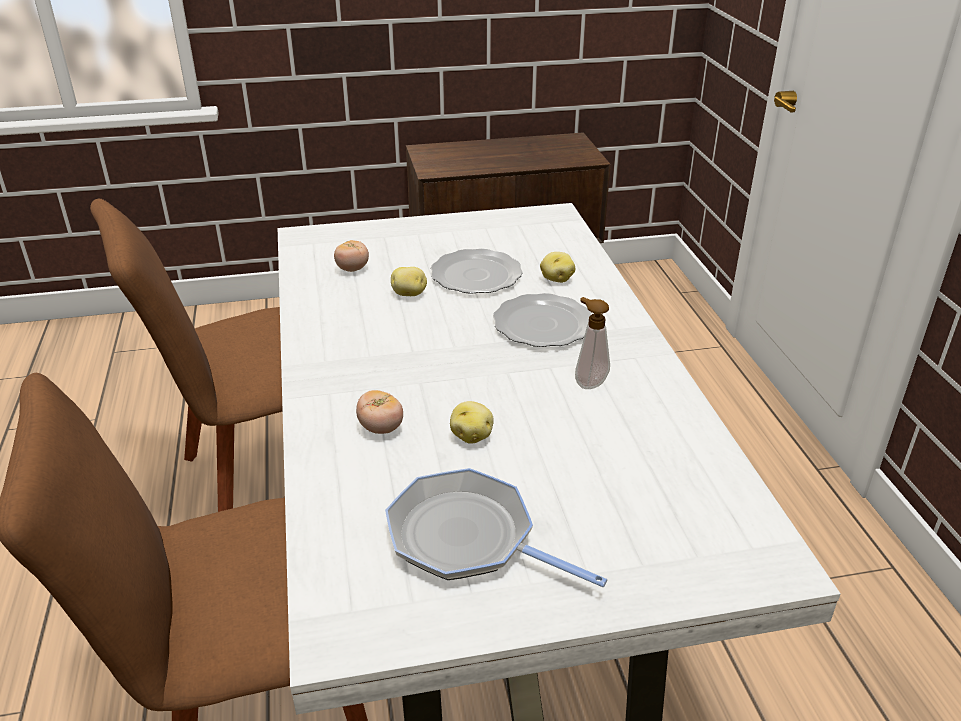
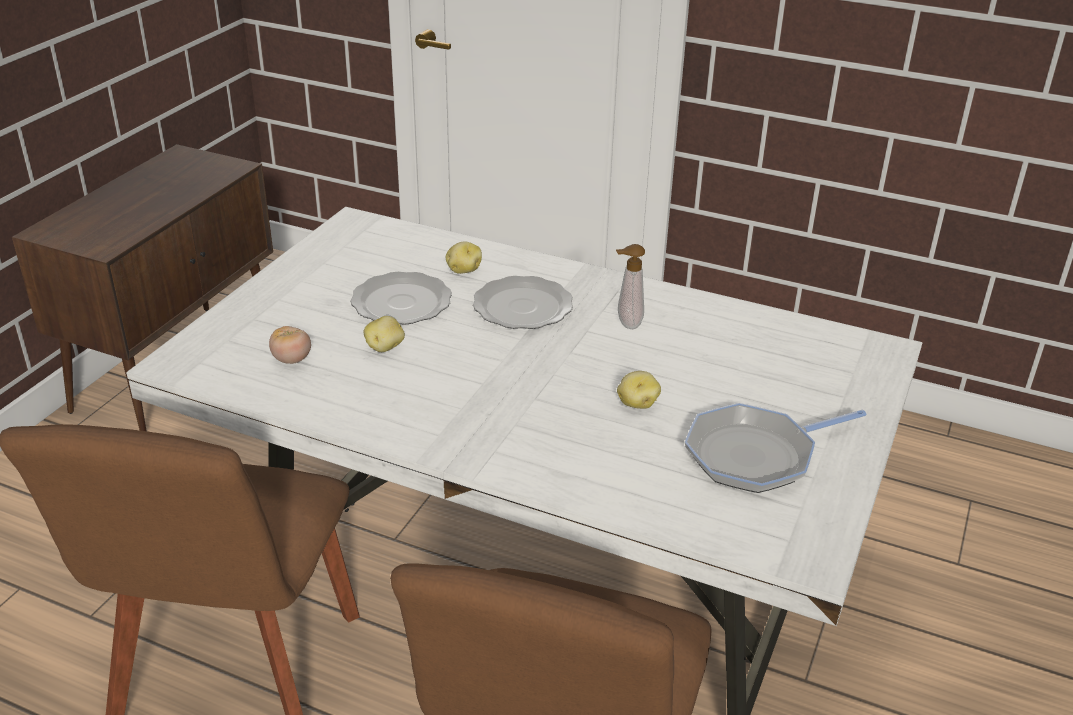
camera: 55 degrees left, 0 degrees up
(381, 428) = (578, 443): tomato -> none

